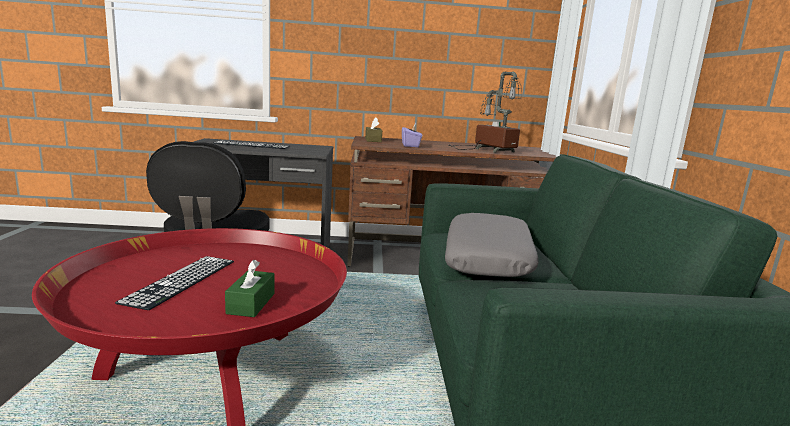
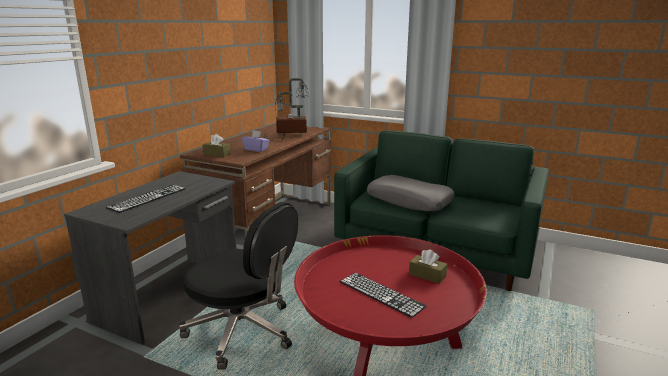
camera: 60 degrees left, 5 degrees up
(251, 303) = (427, 275): green tissue box -> brown tissue box

